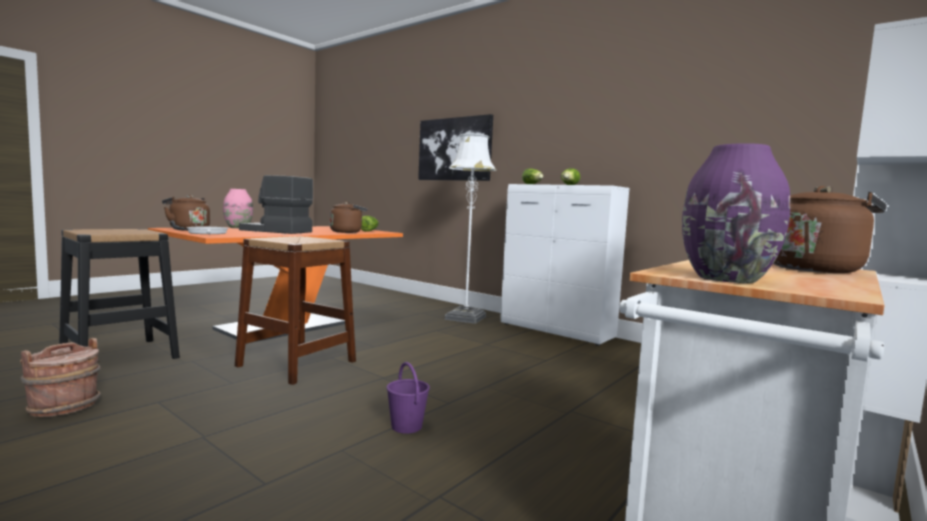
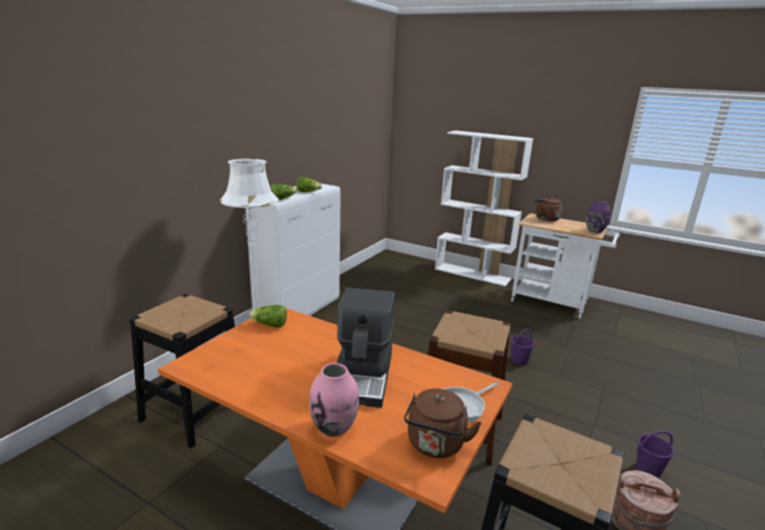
camera: 100 degrees left, 15 degrees up
(85, 445) = (647, 469): none -> purple bucket
(348, 232) = (313, 333): brown kettle -> none
(396, 306) = (194, 411): none -> black stool
(454, 149) = (134, 171): picture -> none

